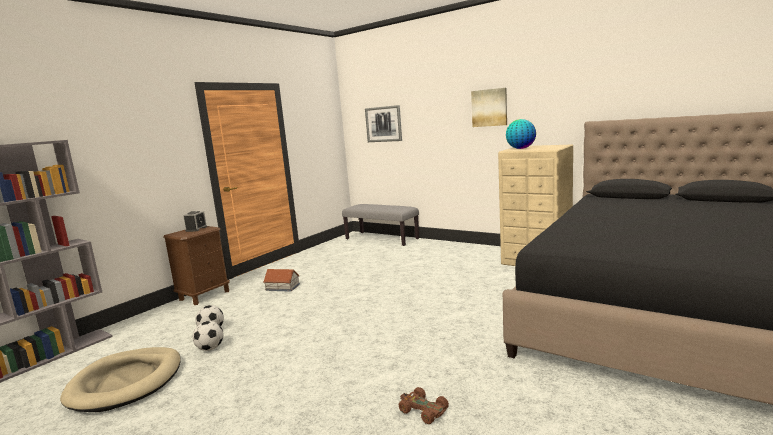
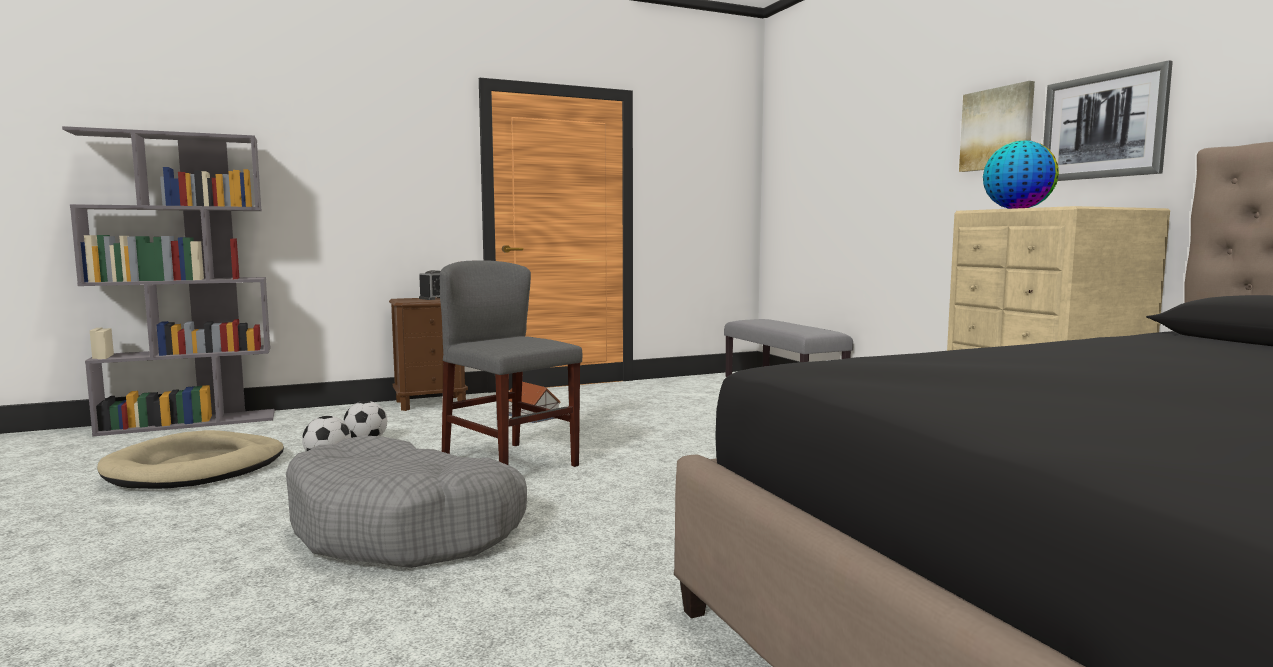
camera: 30 degrees right, 5 degrees down
(321, 317) = (510, 464): none -> grey chair
(334, 368) = (407, 529): none -> grey dog bed
(383, 124) = (817, 171): picture -> picture (1103, 126)
(422, 410) = (405, 632): brown toy car -> none

